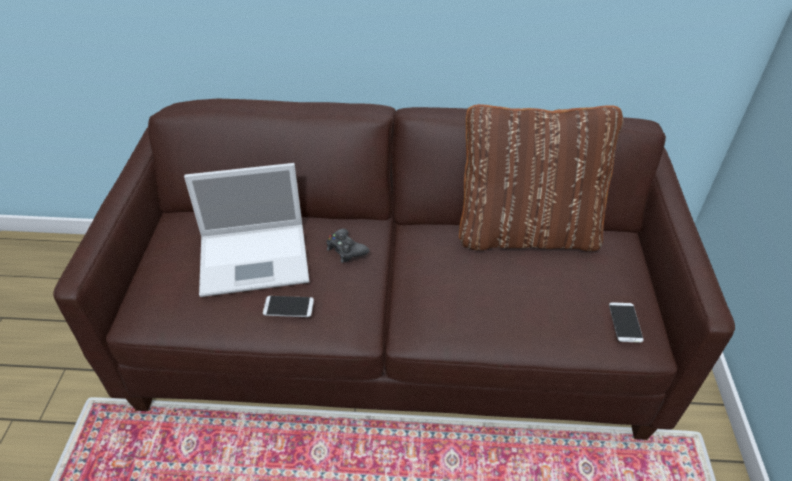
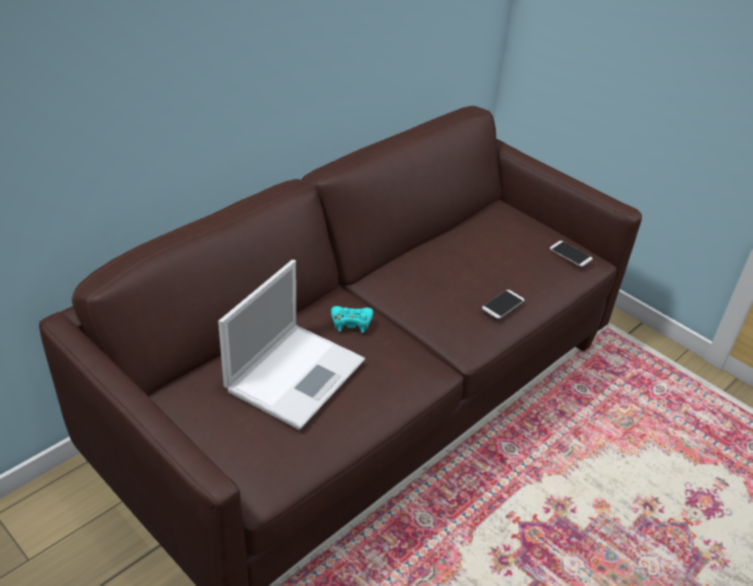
camera: 50 degrees left, 5 degrees down
(288, 307) = (374, 387): phone -> phone (503, 304)
(346, 250) = (351, 322): black game controller -> turquoise game controller
(526, 232) = (448, 234): brown pillow -> none

